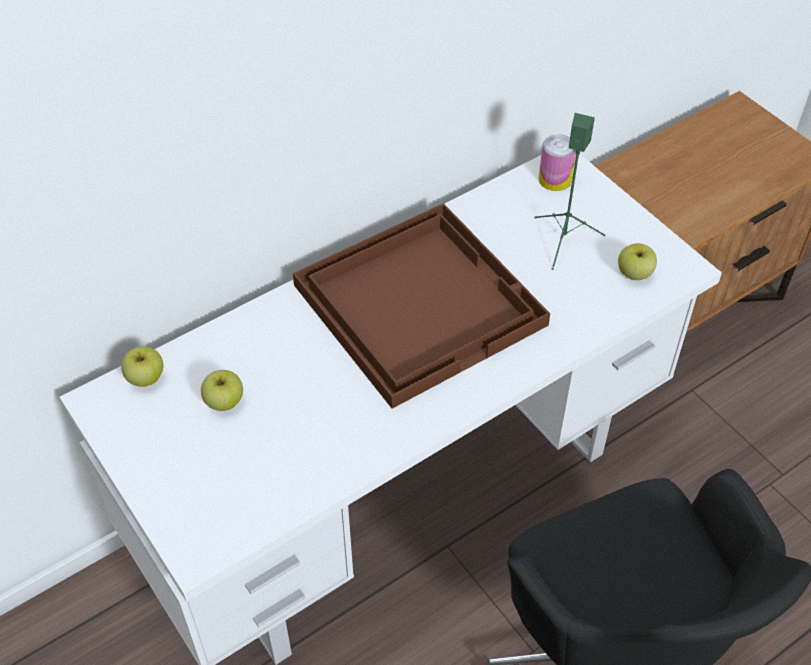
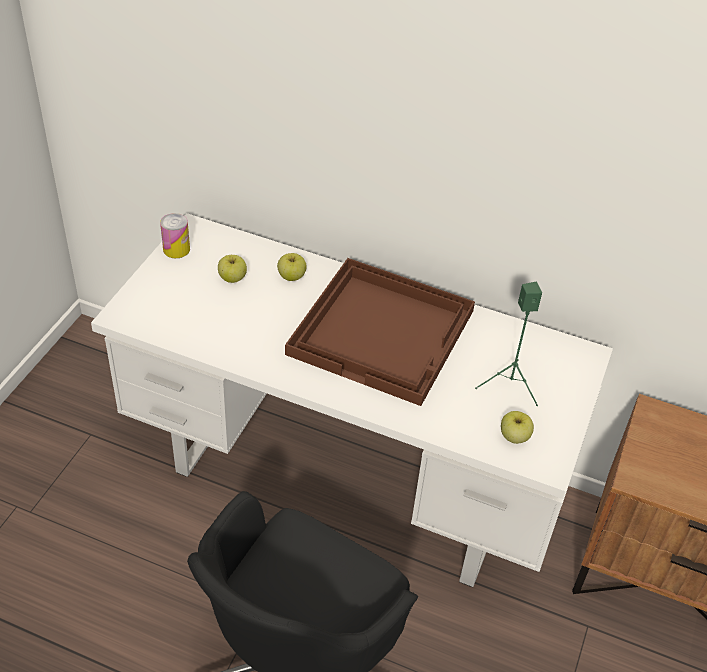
camera: 55 degrees right, 5 degrees down
(145, 378) = (224, 239): apple -> apple (291, 276)
(555, 179) = (567, 356): can -> can (176, 249)

